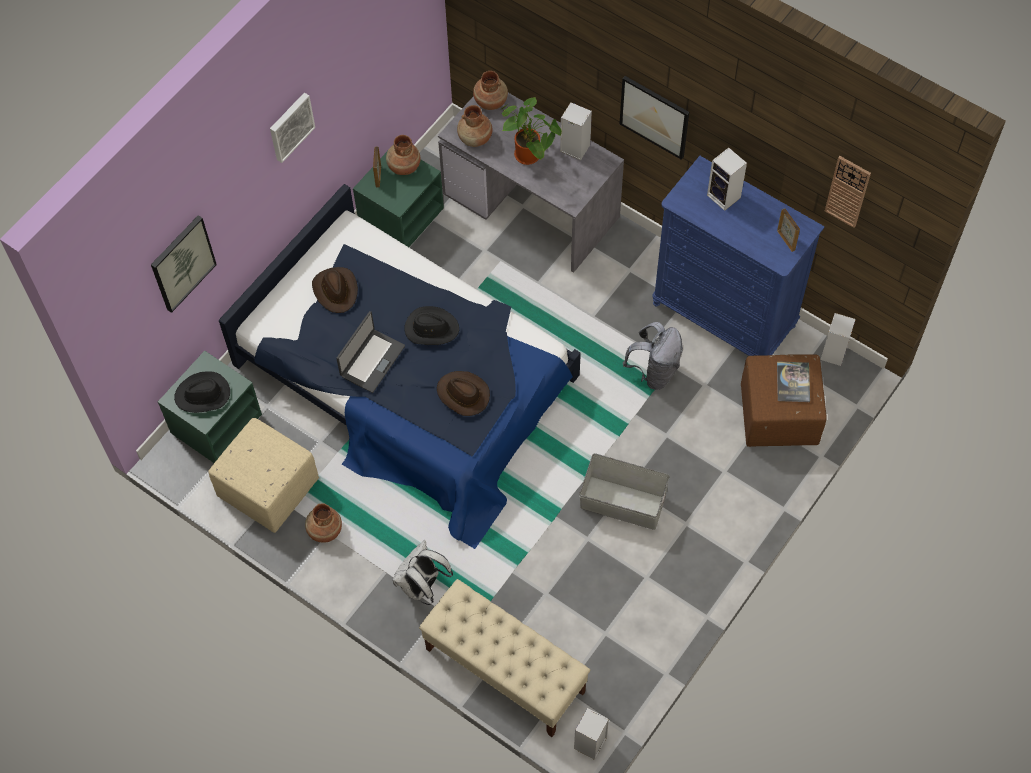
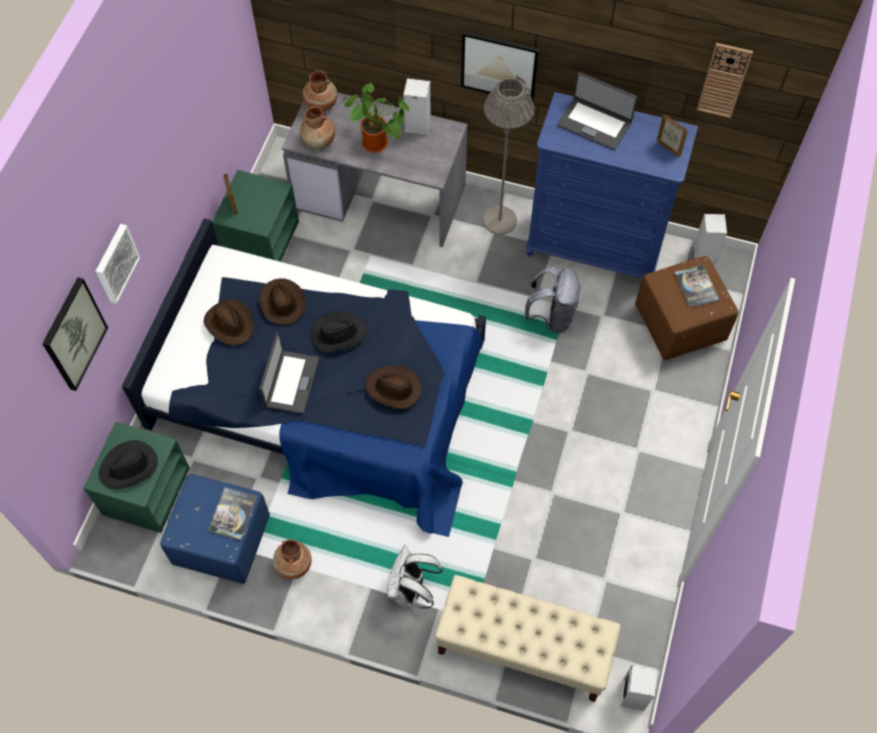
camera: 20 degrees left, 0 degrees up
(267, 488) = (220, 540): beige ottoman -> blue ottoman
(279, 464) = (232, 513): none -> book
(290, 126) = (145, 162): picture -> picture (115, 263)
(390, 284) = (282, 303): none -> brown hat
(404, 167) = (254, 188): brown vase -> none
(623, 503) = (571, 448): grey storage box -> none
(640, 261) = (500, 220): none -> grey floor lamp
(725, 197) = (594, 123): speaker -> laptop

